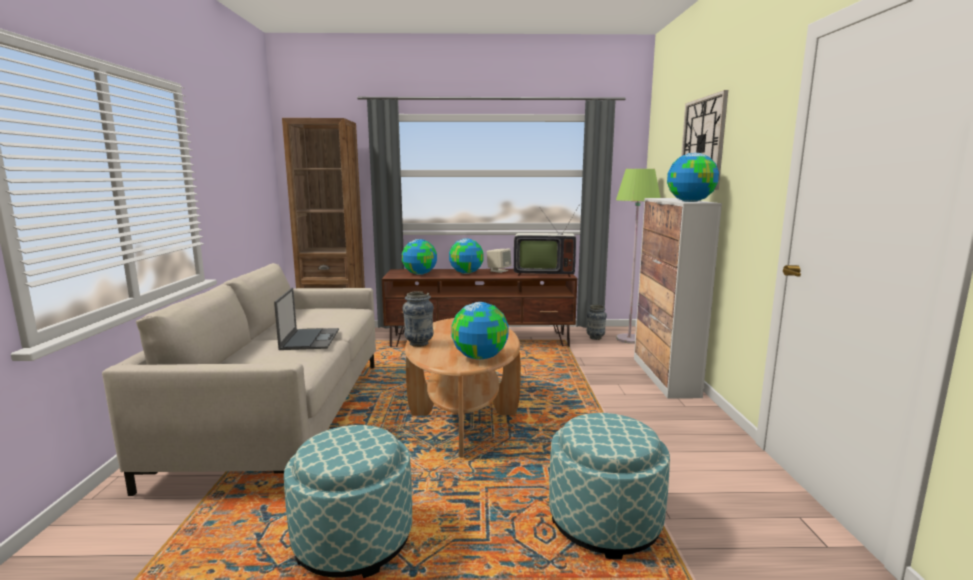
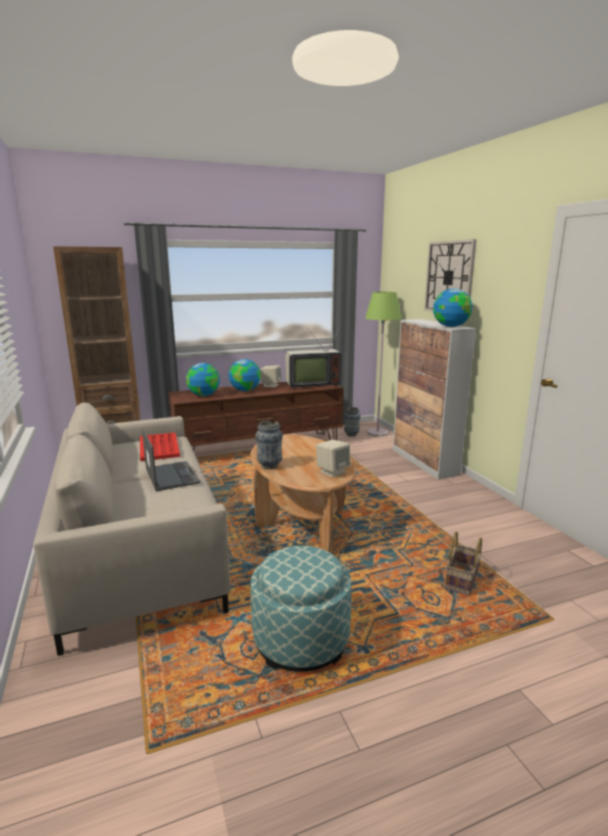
camera: 20 degrees left, 5 degrees up
(330, 315) = (159, 447): none -> red tray
(480, 357) = (332, 471): globe -> beige speaker
(604, 522) = (462, 581): ottoman -> basket

